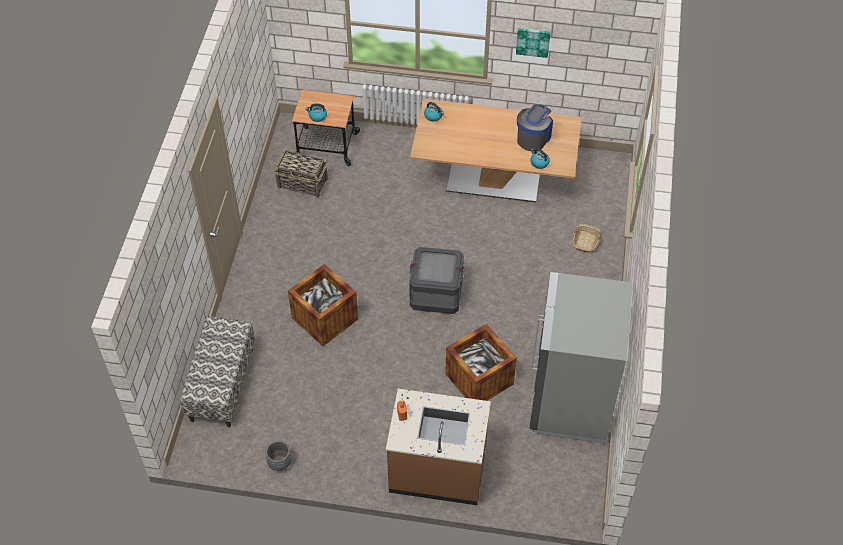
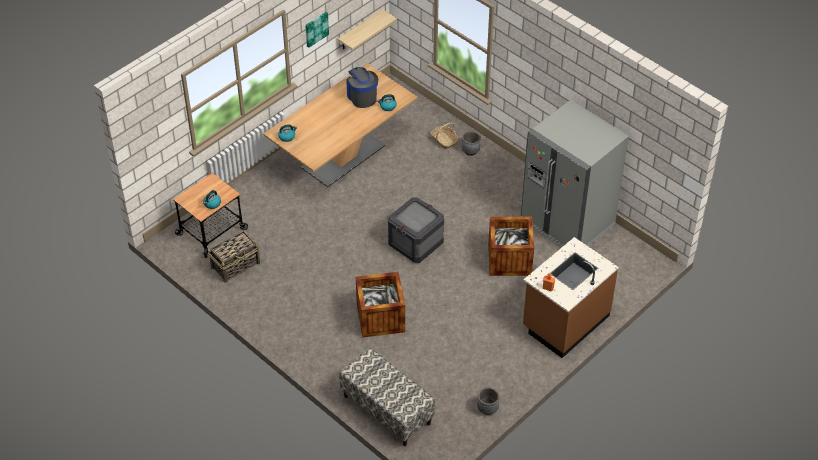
camera: 55 degrees left, 5 degrees down
(592, 270) = (470, 151): none -> grey planter
(596, 81) = (360, 30): none -> shelf

